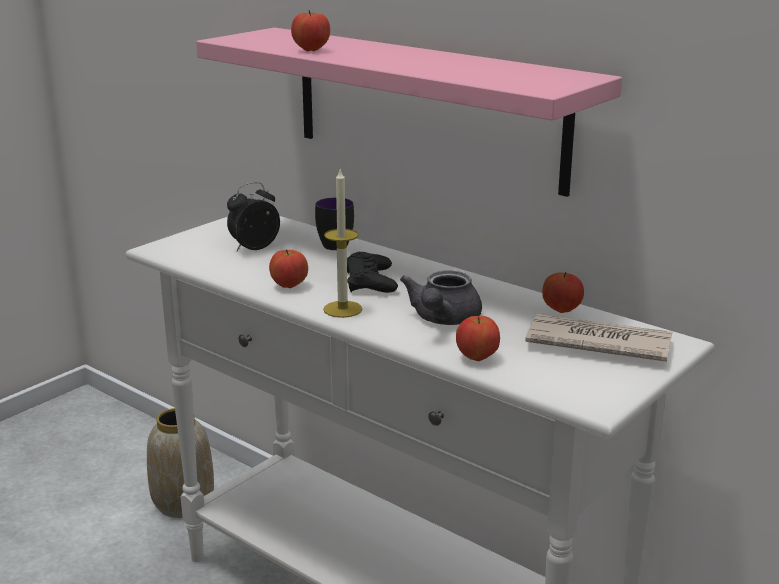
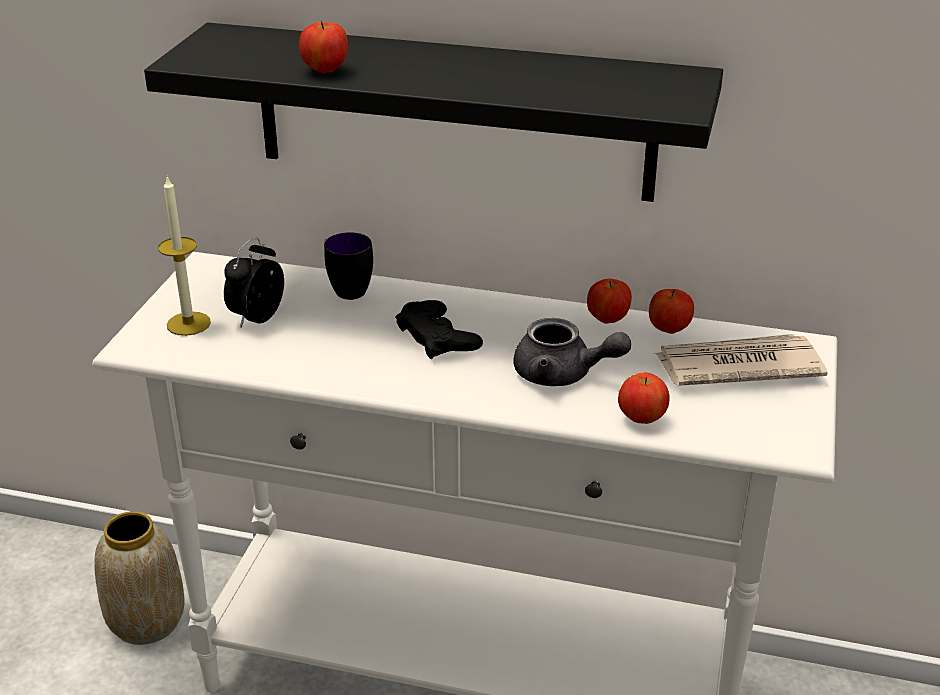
camera: 25 degrees left, 10 degrees up
(289, 286) = (353, 368): apple -> apple (608, 320)
(342, 309) = (444, 387): candle -> candle (188, 323)
(426, 107) = (453, 112): pink shelf -> black shelf
(442, 320) = (563, 375): grey teapot -> grey teapot turned 60 degrees counterclockwise

